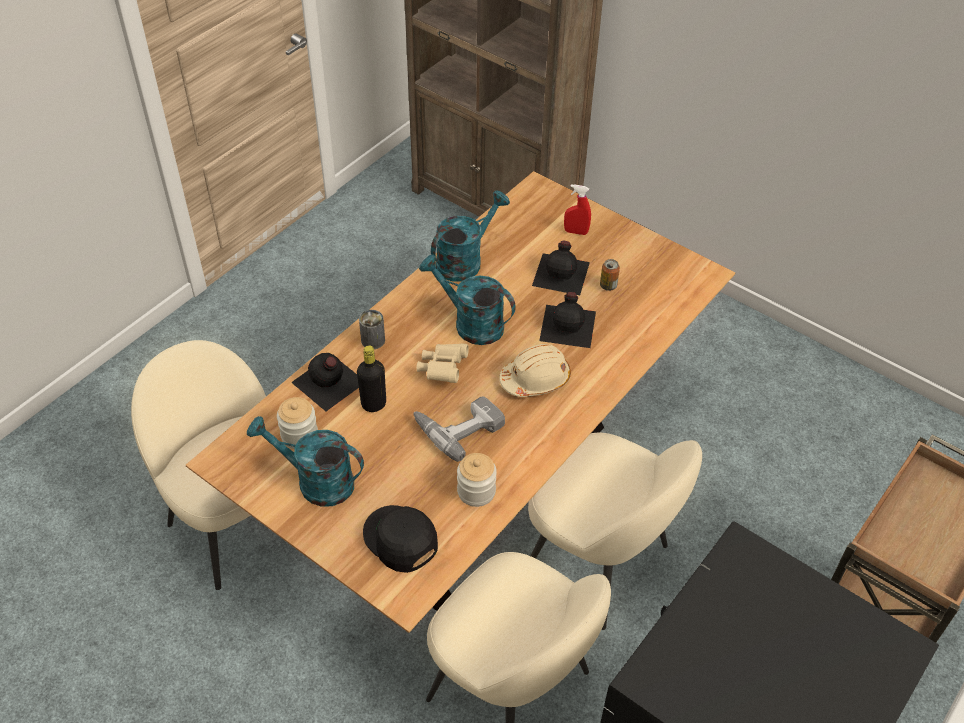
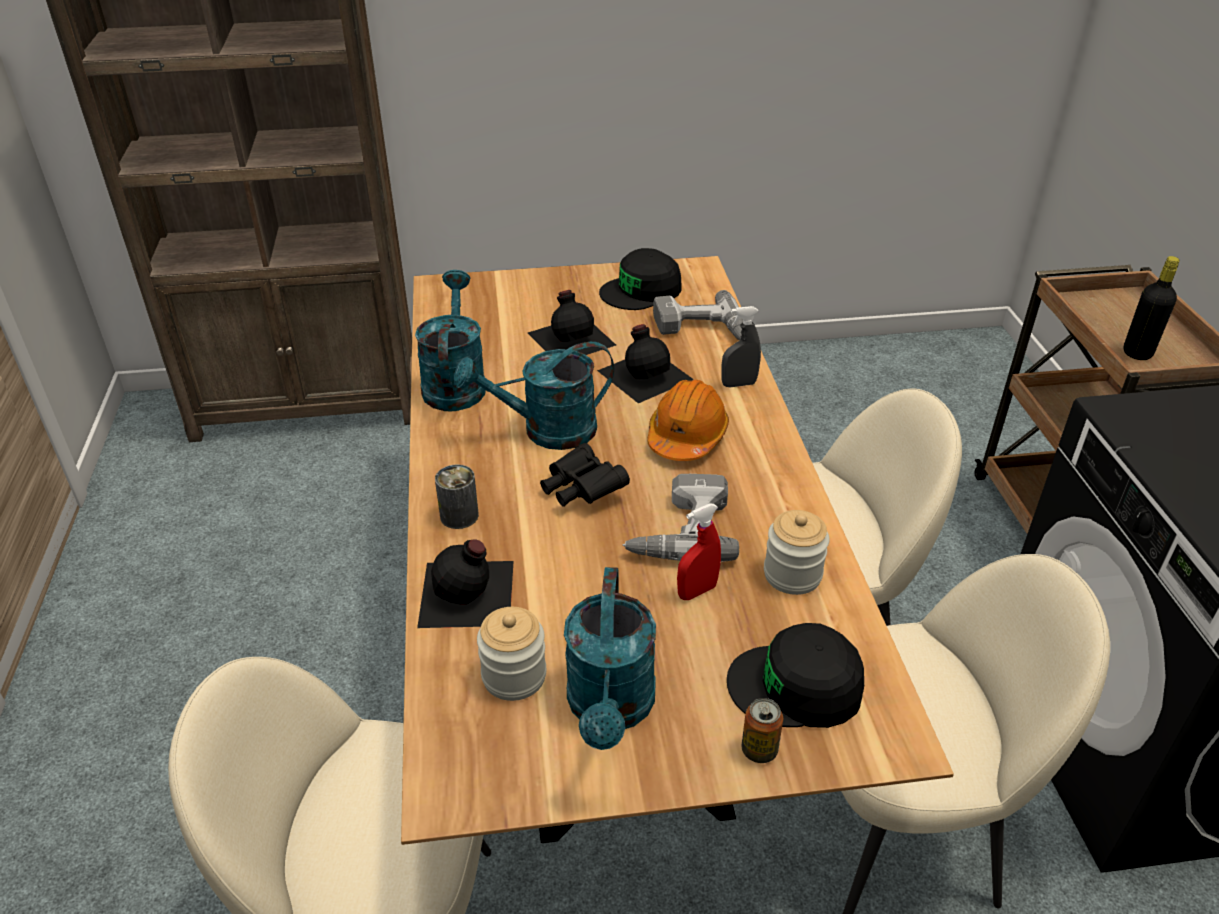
camera: 45 degrees left, 10 degrees down
(316, 481) = (610, 709): turquoise watering can -> turquoise watering can turned 60 degrees counterclockwise
(373, 404) = (555, 576): black bottle -> black bottle (1137, 353)
(443, 369) = (581, 490): beige binoculars -> black binoculars
(535, 379) = (687, 436): beige hard hat -> orange hard hat
(576, 232) = (533, 300): red spray bottle -> red spray bottle (697, 591)
(608, 285) = (630, 323): can -> can (759, 750)
(610, 369) = (738, 384): none -> grey spray bottle
(642, 319) = (701, 330): none -> power drill
(647, 267) = (641, 291): none -> black cap

